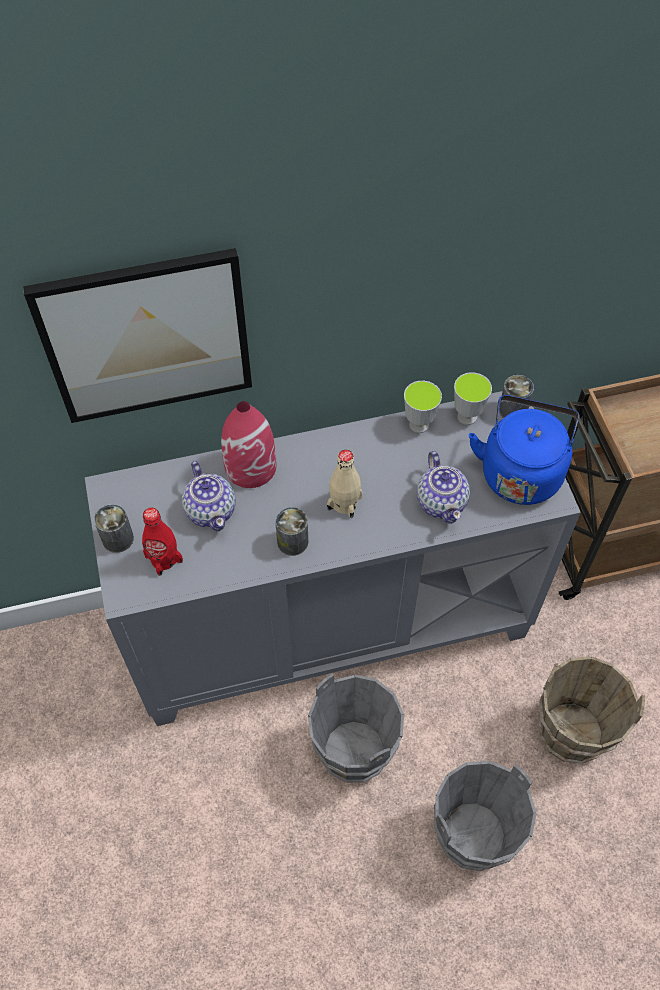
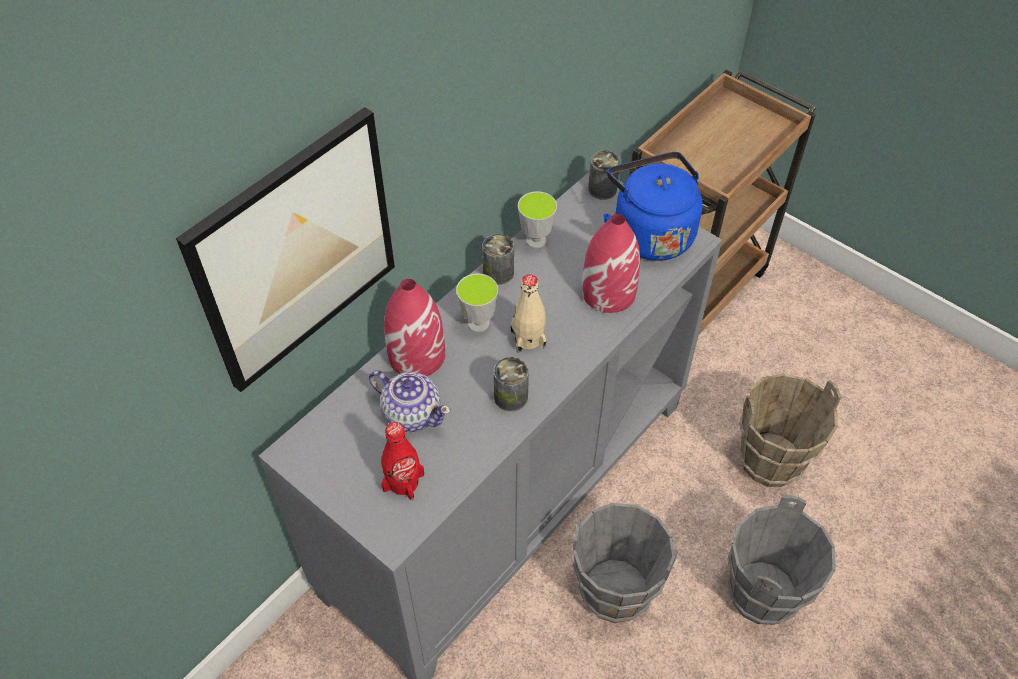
camera: 35 degrees left, 5 degrees down
(118, 539) = (342, 491): can -> can (498, 273)
(441, 501) = (608, 291): teapot -> red vase
(467, 417) = (570, 213): cup -> cup (478, 323)

